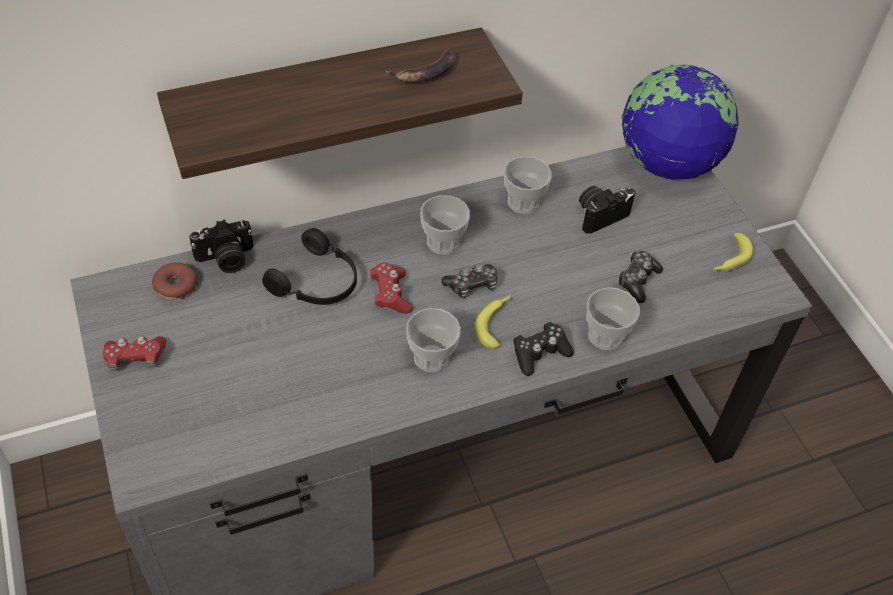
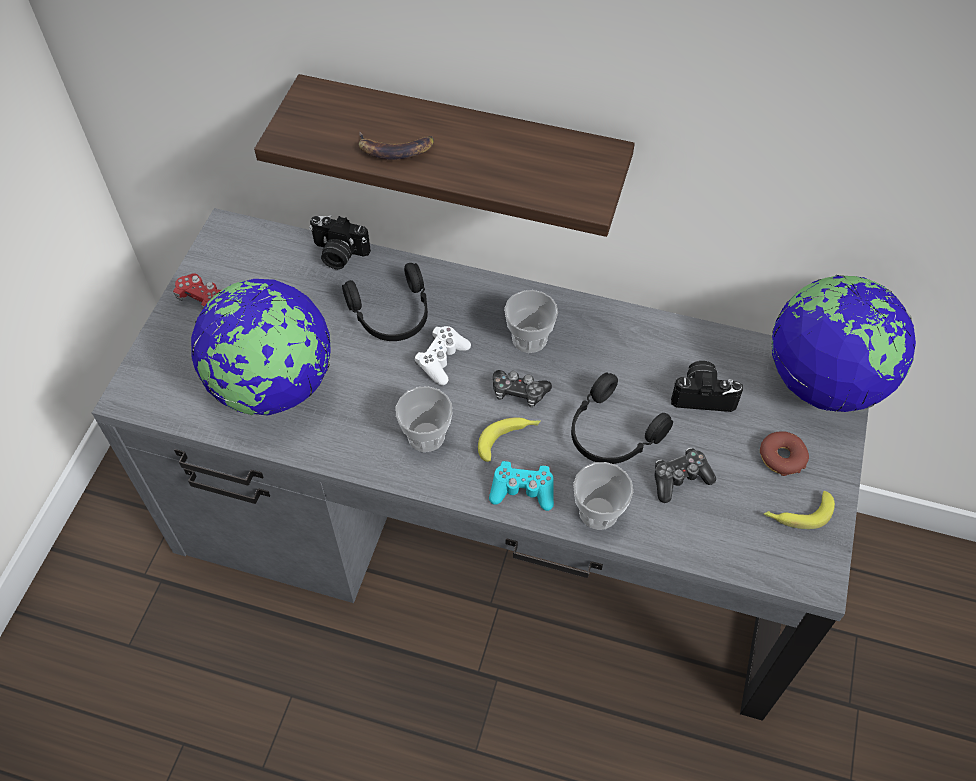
camera: 40 degrees right, 5 degrees up
(176, 286) = (282, 255): donut -> donut (781, 457)
(268, 393) = (273, 386): none -> globe
(390, 294) = (442, 360): red game controller -> white game controller
(426, 71) = (537, 161): banana -> banana (395, 149)
(523, 202) = (638, 342): cup -> none
(540, 353) = (522, 491): black game controller -> turquoise game controller
(564, 276) = (611, 433): none -> black headphones

